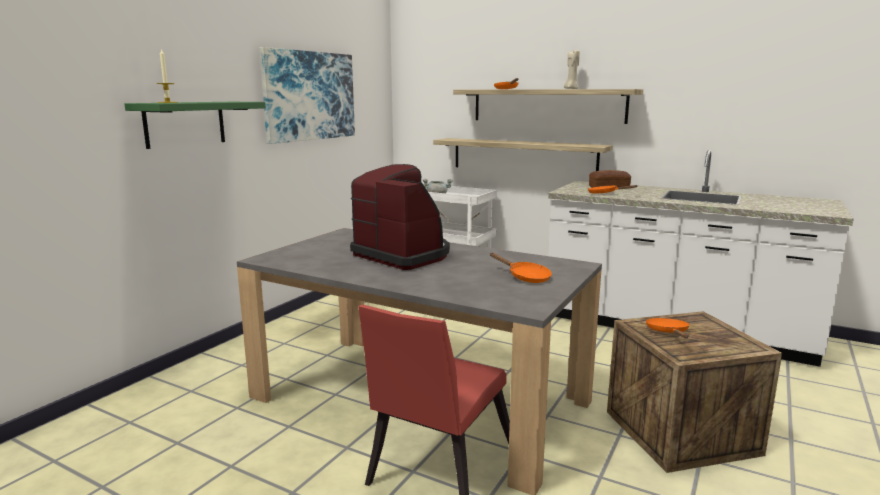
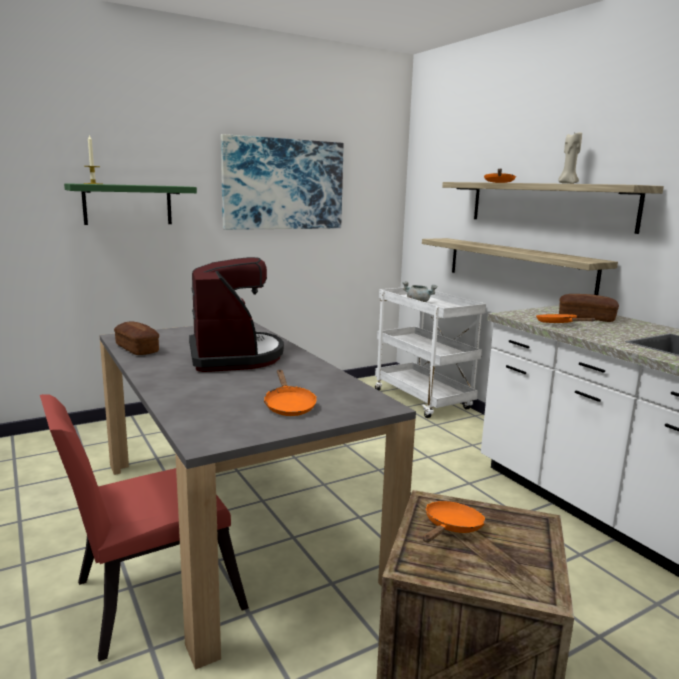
camera: 30 degrees right, 0 degrees up
(308, 265) = (137, 349): none -> bread

